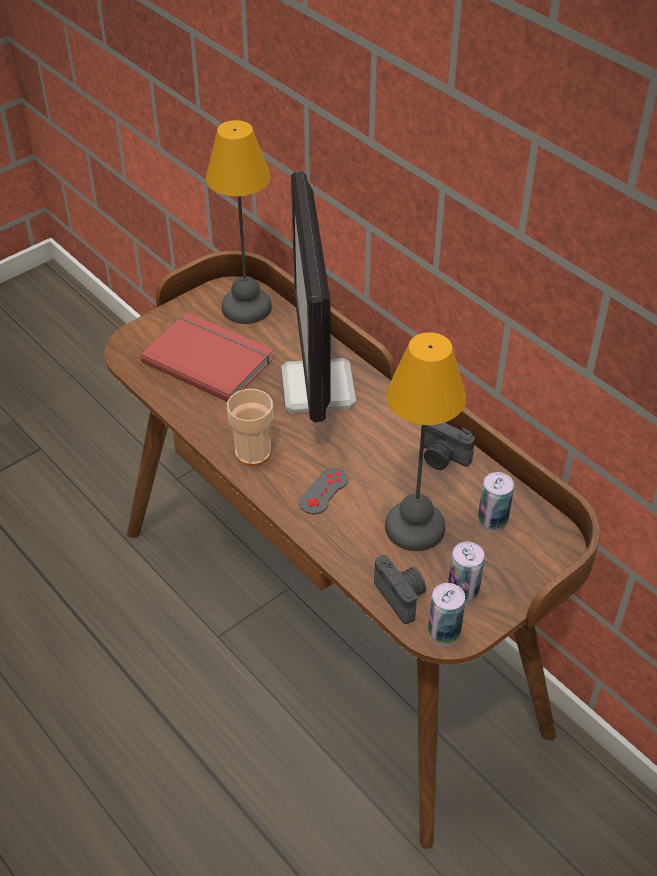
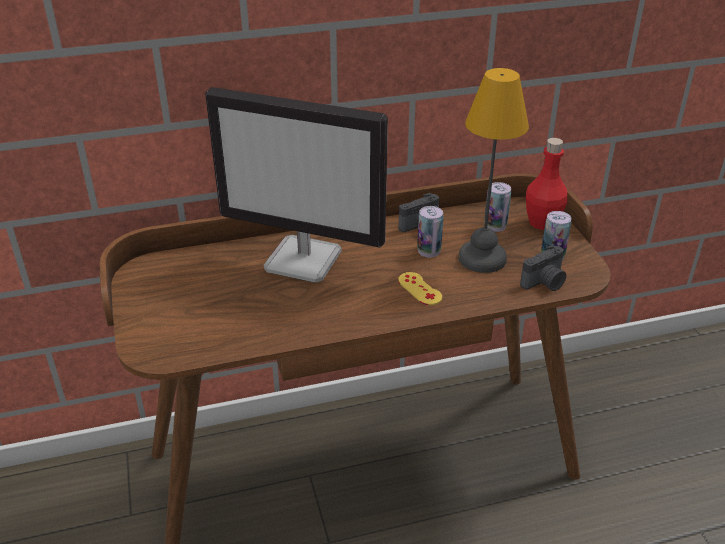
camera: 65 degrees left, 10 degrees down
(209, 358) = (215, 307): red book -> none
(248, 307) = (172, 269): table lamp -> none
(253, 453) = (351, 313): cup -> none
(324, 491) = (419, 289): grey game controller -> yellow game controller
(402, 596) = (545, 283): camera -> camera turned 150 degrees clockwise
(444, 633) = (586, 275): can -> can (429, 251)
(531, 565) = (542, 223): none -> red bottle

